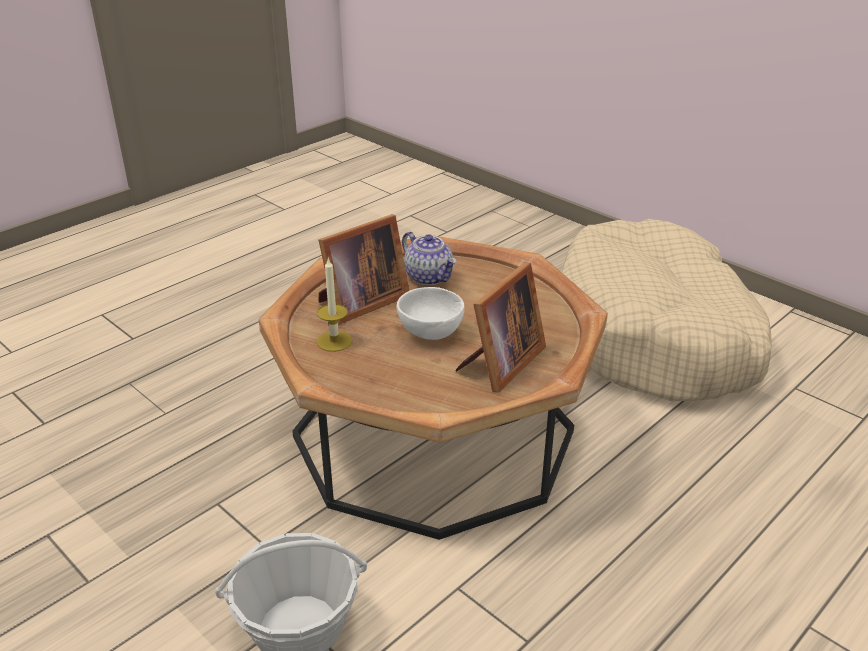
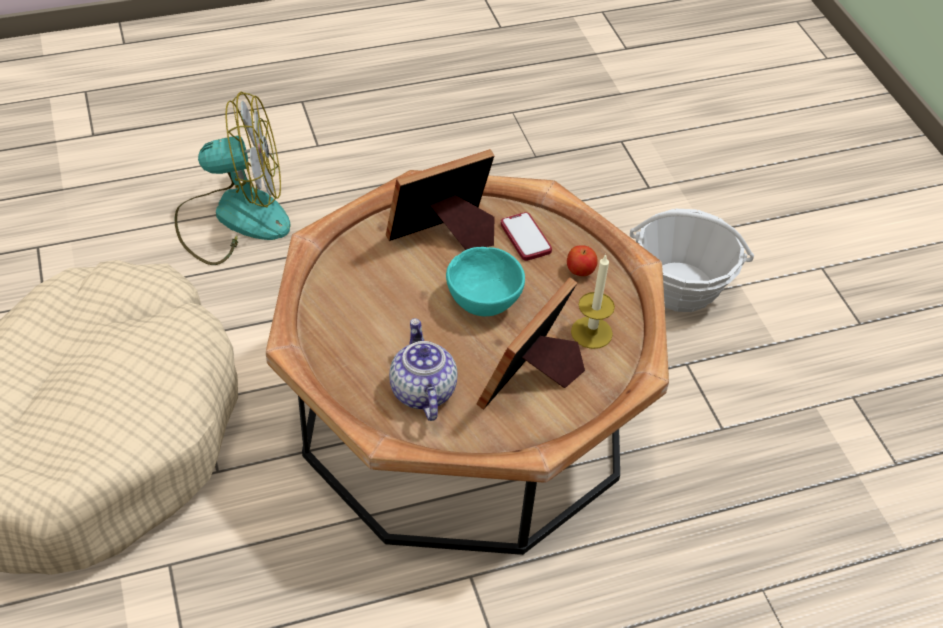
camera: 155 degrees left, 15 degrees up
(360, 303) = (532, 380): picture frame -> picture frame turned 45 degrees counterclockwise
(368, 377) = (580, 271): none -> apple
(431, 333) = (484, 301): white bowl -> turquoise bowl
(433, 386) = (525, 238): none -> phone
(771, 506) = (233, 217): none -> fan

